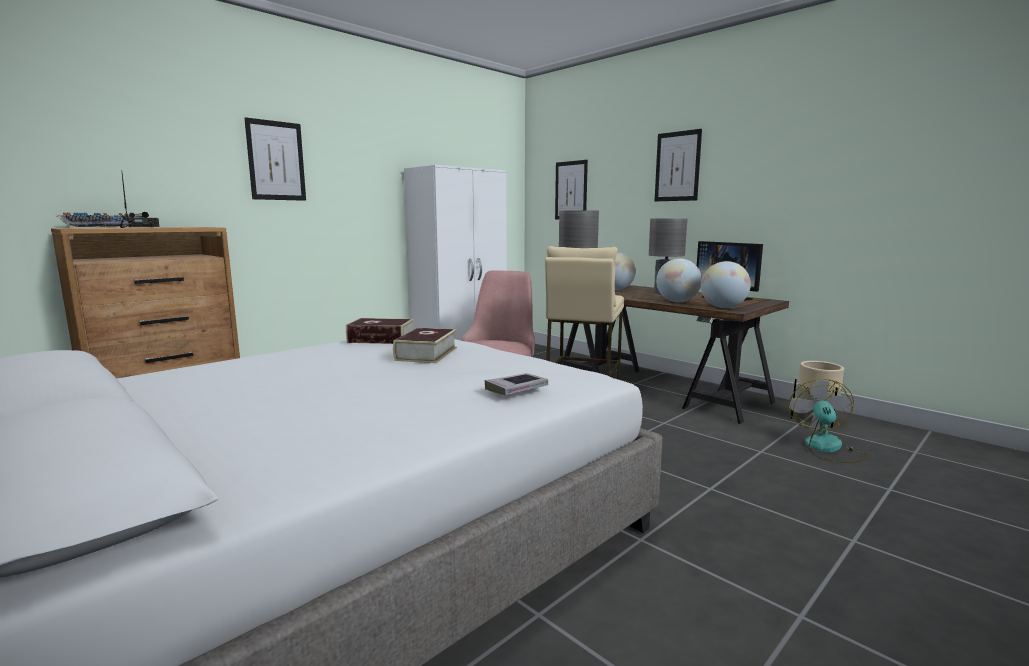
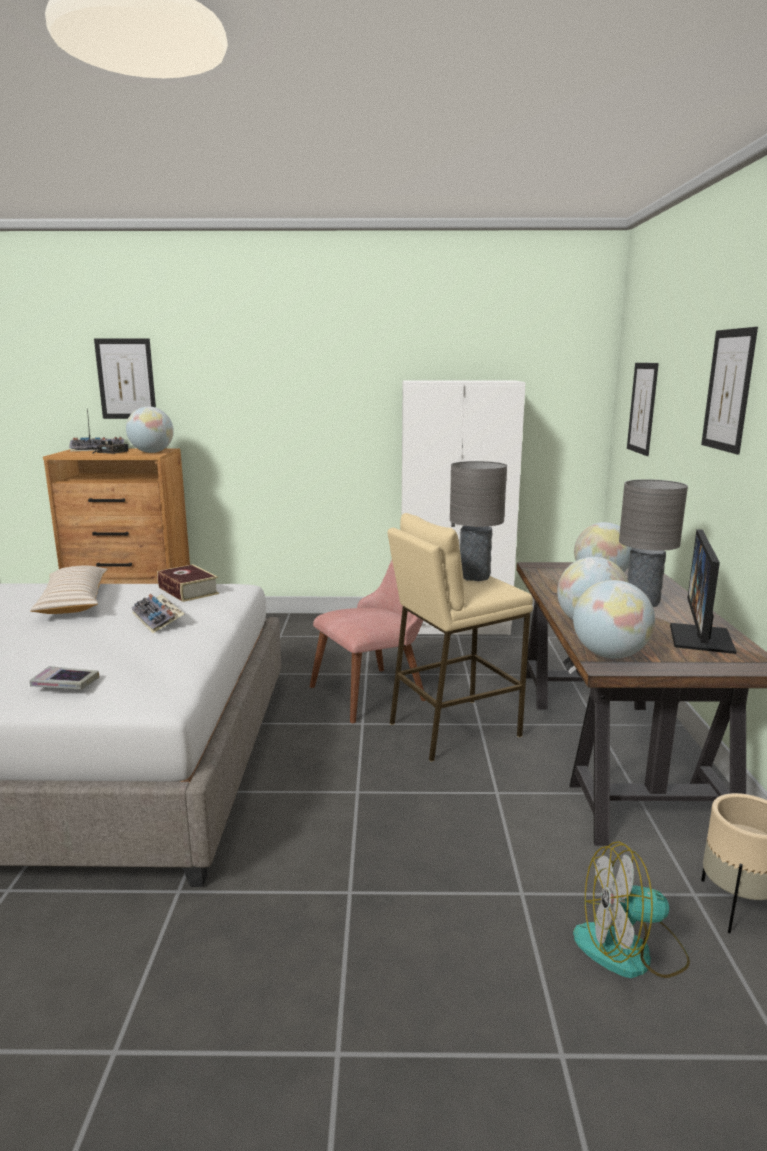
camera: 45 degrees right, 5 degrees up
(194, 227) = (152, 452): none -> globe
(276, 161) = (252, 382): picture -> picture (126, 379)
(298, 364) = (74, 602): none -> beige pillow
(426, 354) = (158, 619): book -> keyboard
(827, 449) = (630, 950): fan -> fan turned 150 degrees counterclockwise

